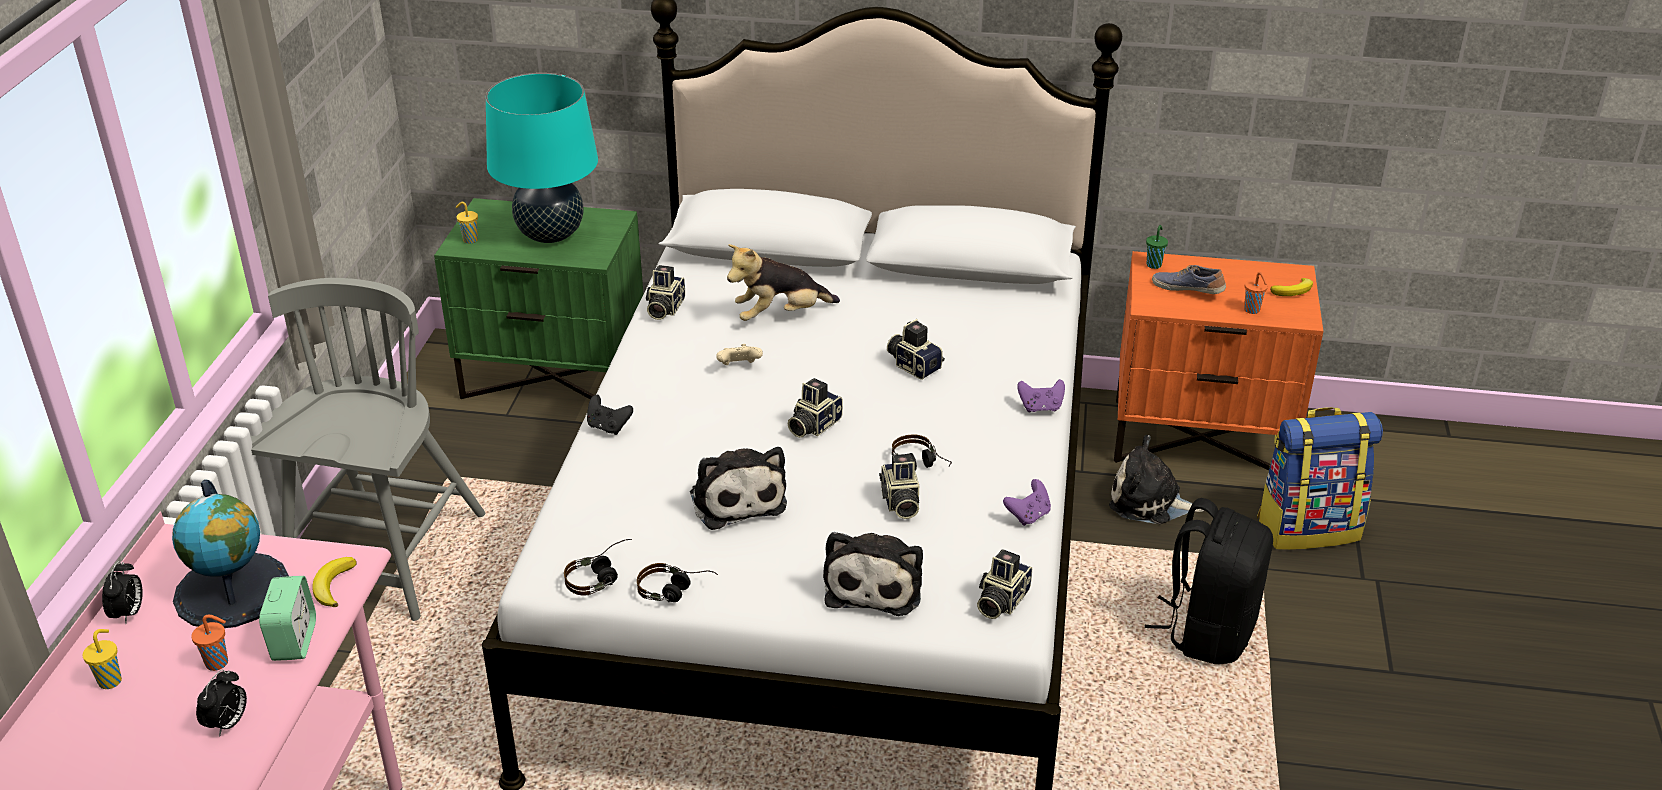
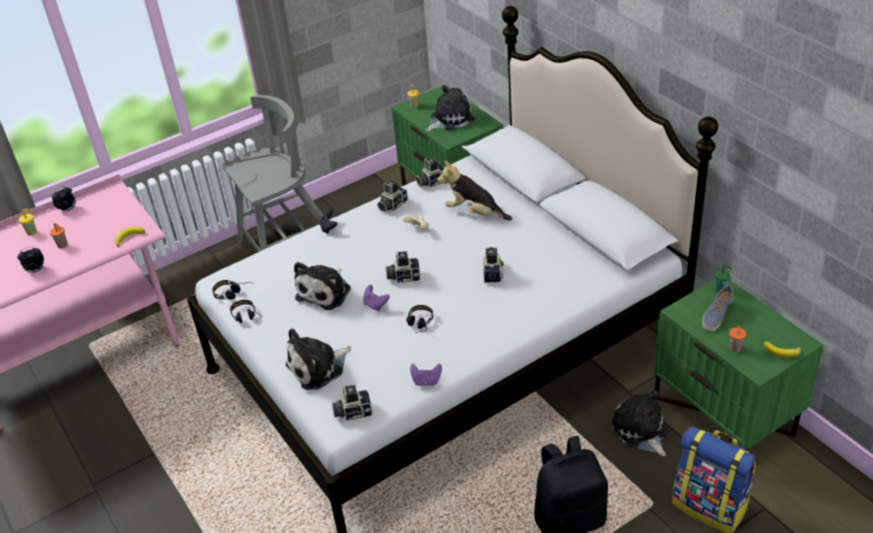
camera: 50 degrees right, 5 degrees up
(232, 590) = (102, 219): globe -> none
(294, 641) = (90, 252): alarm clock -> none
(550, 234) = (449, 119): turquoise table lamp -> plush toy
(899, 502) = (383, 337): camera -> camera (391, 205)
(1040, 408) = (517, 331): purple game controller -> purple game controller (375, 305)
(1188, 289) = (716, 315): shoe -> shoe turned 135 degrees counterclockwise
(1201, 437) = (725, 416): orange nightstand -> green nightstand

